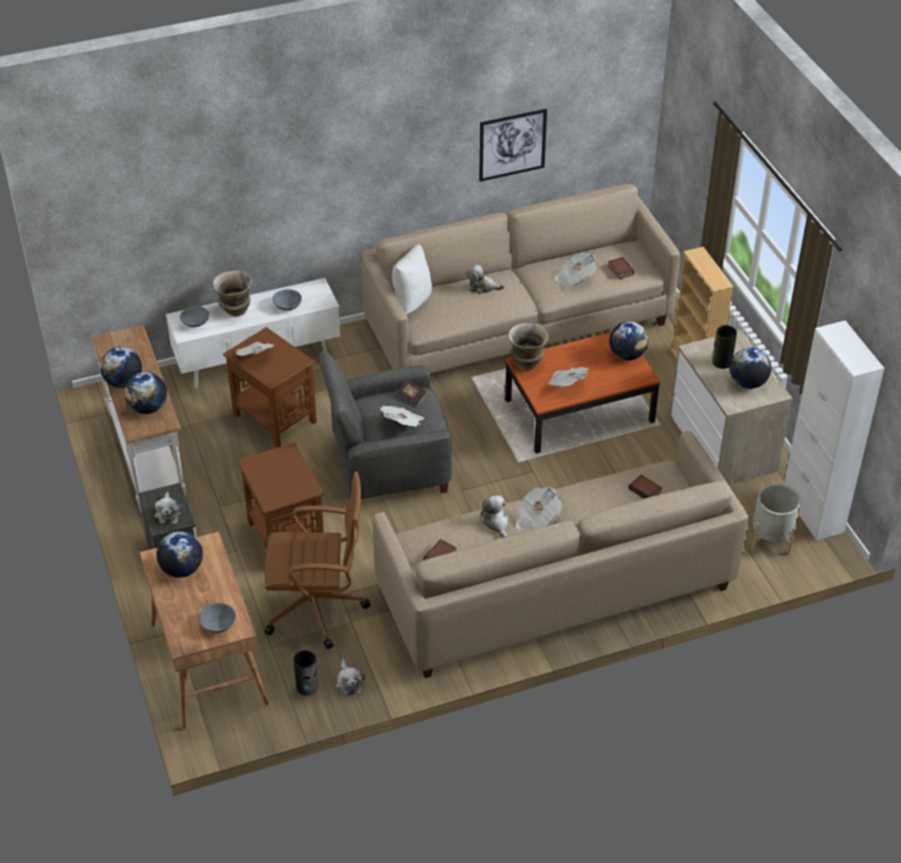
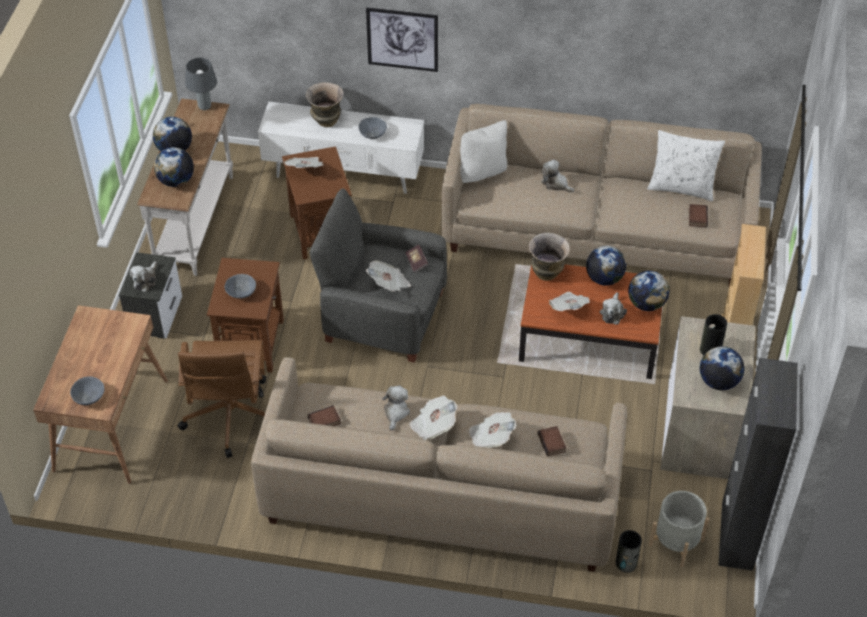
camera: 30 degrees right, 5 degrees up
(121, 334) = (204, 106): none -> grey table lamp
(182, 569) = (97, 335): globe -> globe (604, 278)
(195, 323) = (286, 119): grey bowl -> grey bowl (241, 292)
(307, 686) = (171, 483): vase -> vase (626, 563)
(318, 608) = (230, 418): brown office chair -> brown office chair turned 60 degrees clockwise
(349, 682) = (206, 496): plush toy -> plush toy (612, 312)
(512, 145) = (632, 56): picture -> picture (402, 39)
(575, 278) = (648, 208): newspaper -> newspaper (491, 437)
(588, 252) = (681, 187): none -> white pillow
(812, 512) = (737, 536): white cabinet -> black cabinet

